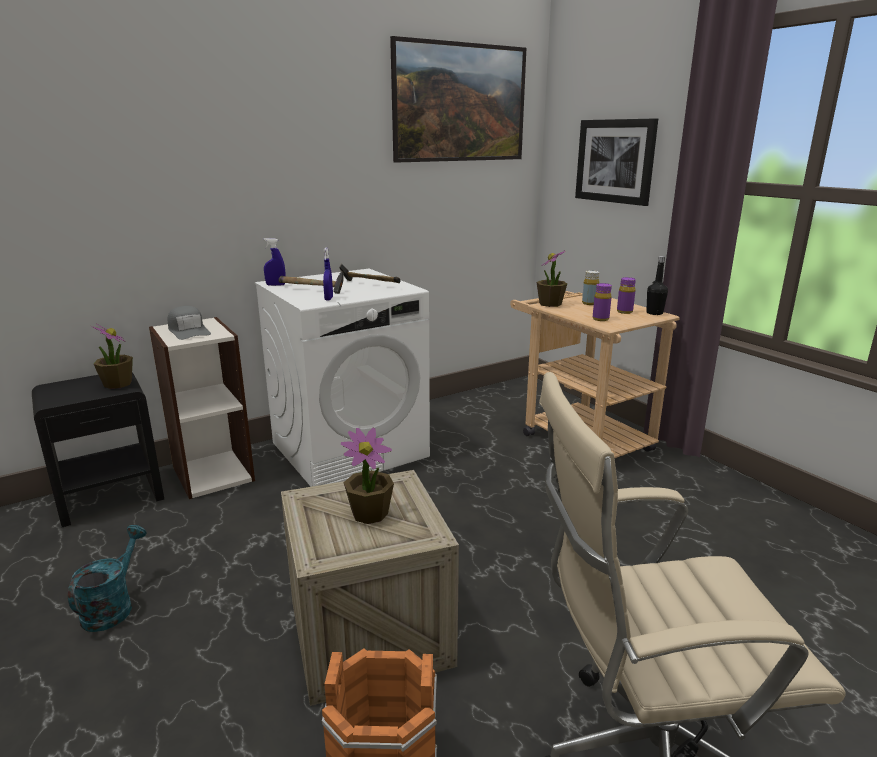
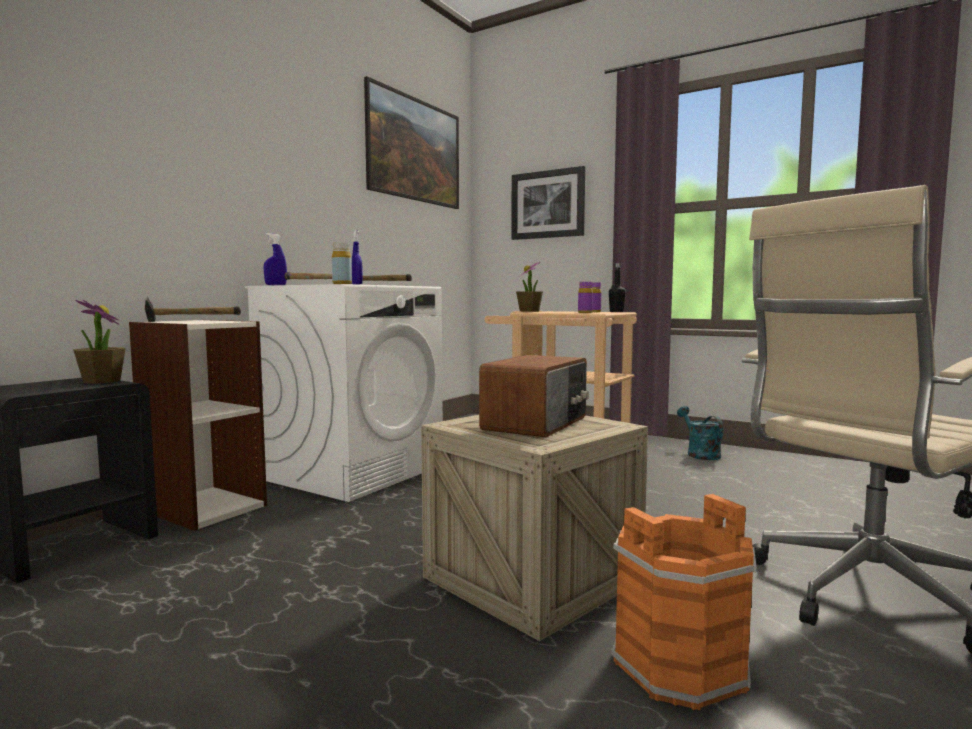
camera: 25 degrees left, 15 degrees down
(113, 606) = (184, 630): turquoise watering can -> turquoise watering can (700, 454)
(188, 331) = (191, 321): grey cap -> hammer
(370, 513) = (537, 423): potted plant -> radio
(589, 303) = (557, 311): yellow bottle -> yellow bottle (342, 284)

